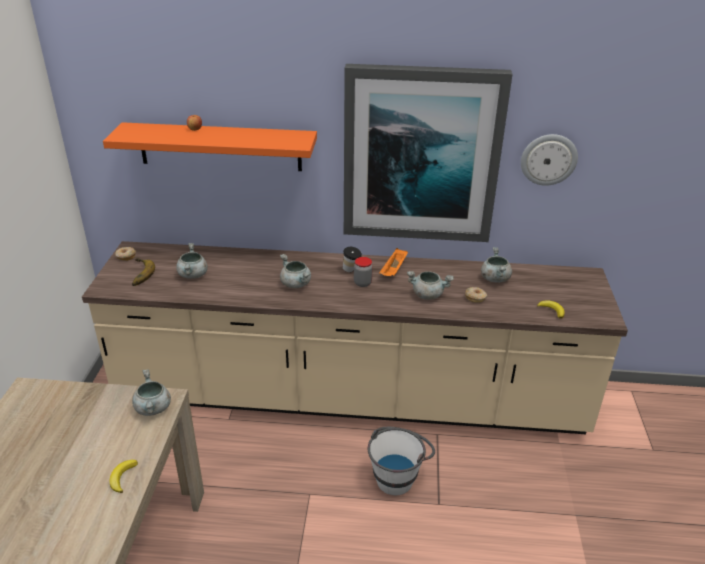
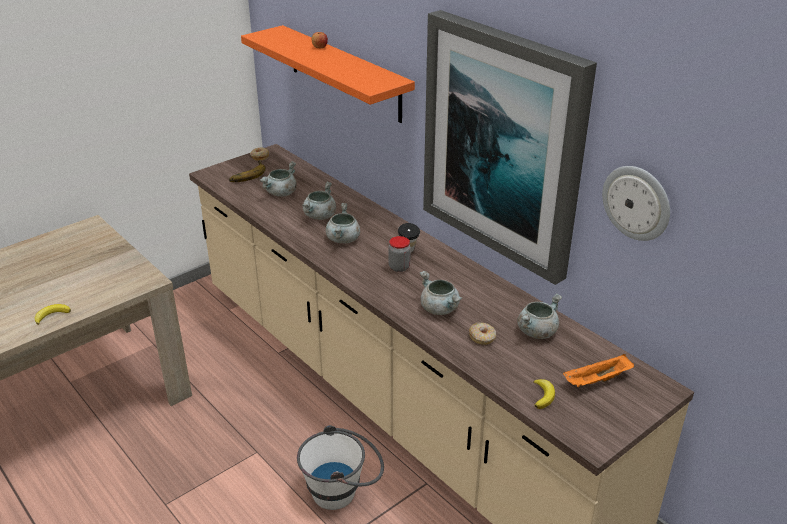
camera: 45 degrees right, 0 degrees up
(153, 408) = (133, 282): grey cooking pot -> grey cooking pot (320, 216)
(394, 270) = (447, 271): orange tray -> orange tray (597, 381)

